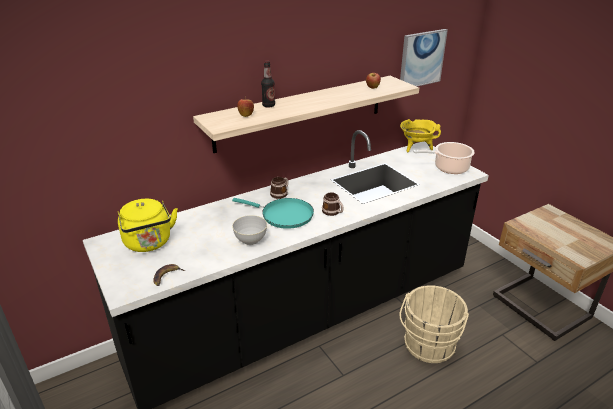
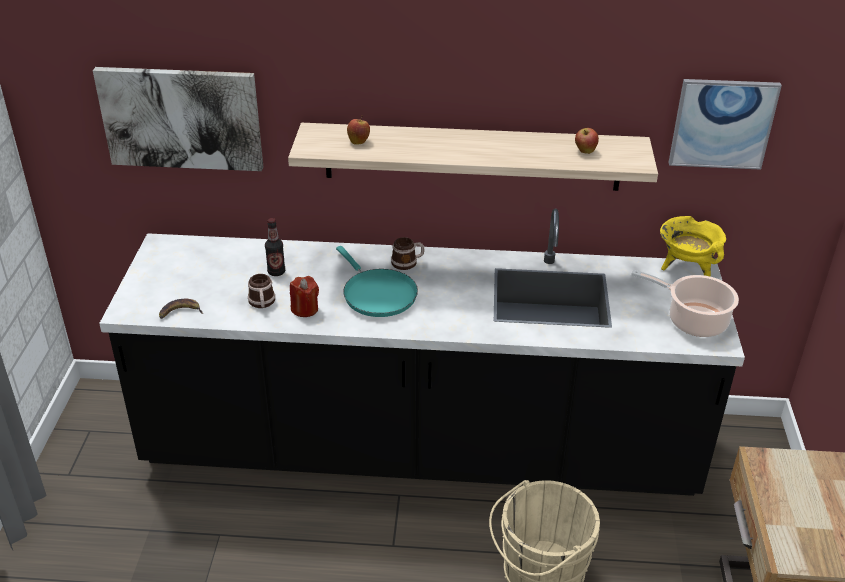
camera: 35 degrees right, 5 degrees up
(101, 135) = (181, 118): none -> picture
(149, 243) = (202, 266): yellow kettle -> none
(250, 240) = (305, 309): grey bowl -> red candle
(268, 105) = (404, 136): bottle -> bottle (276, 272)
(333, 212) = (441, 316): mug -> mug (262, 303)

